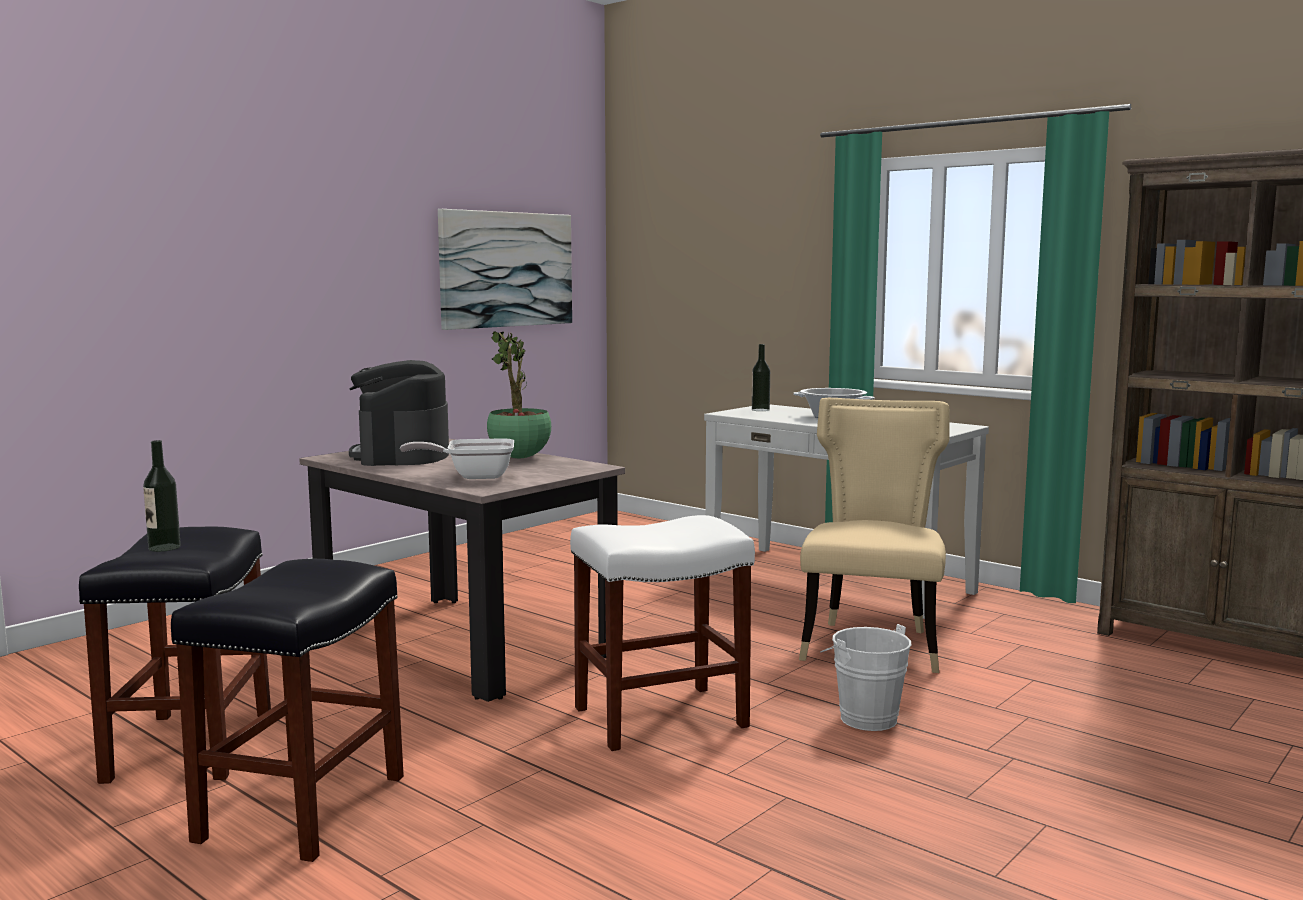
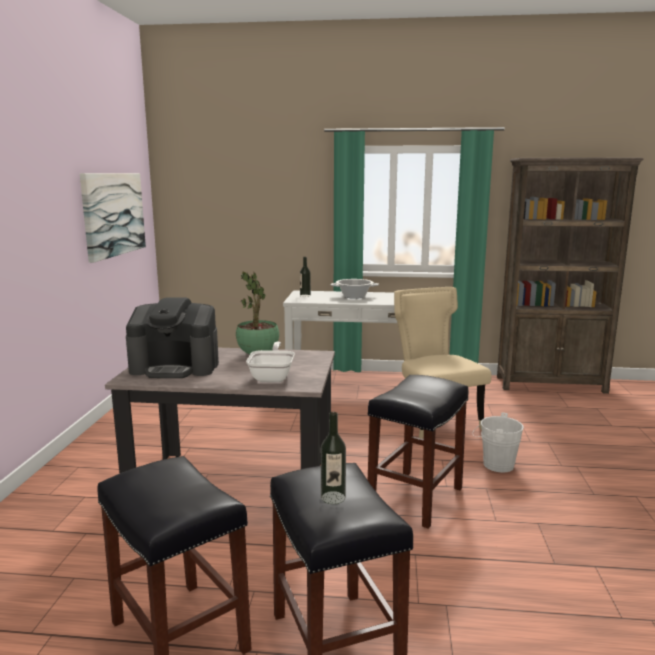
camera: 35 degrees left, 5 degrees up
(164, 547) = (164, 493): bottle -> bottle (333, 497)
(401, 455) = (176, 367): coffee machine -> coffee machine turned 45 degrees counterclockwise
(473, 476) = (273, 376): frying pan -> frying pan turned 135 degrees clockwise
(662, 716) = (415, 497): white stool -> black stool

